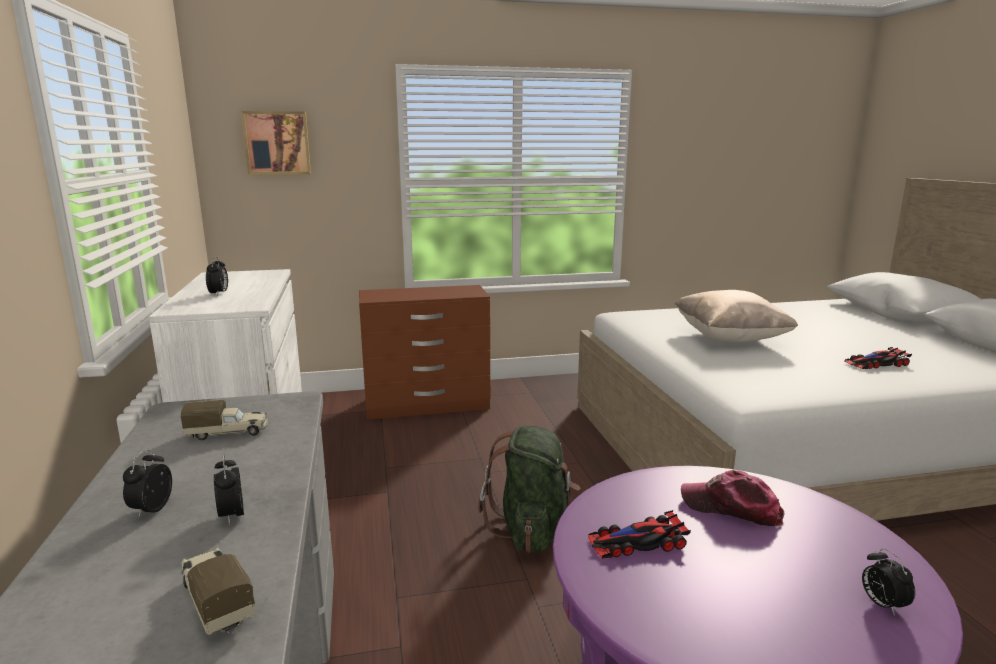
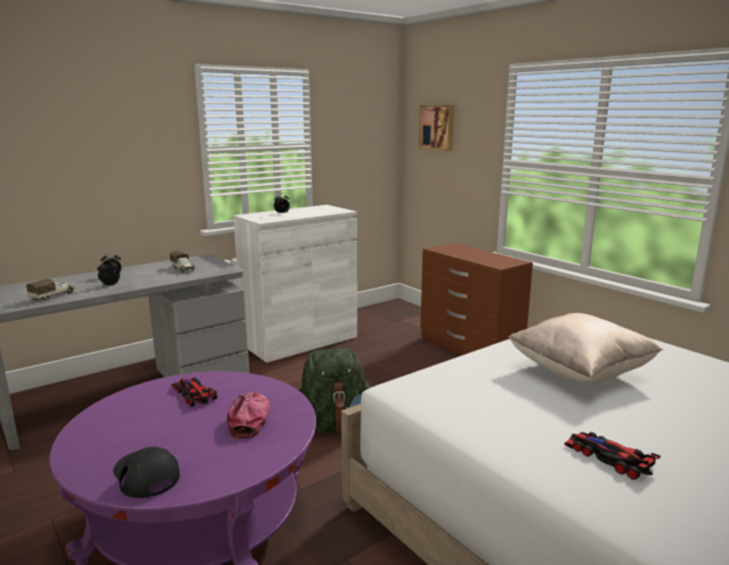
camera: 65 degrees right, 0 degrees up
(882, 604) = (145, 475): alarm clock -> black cap

